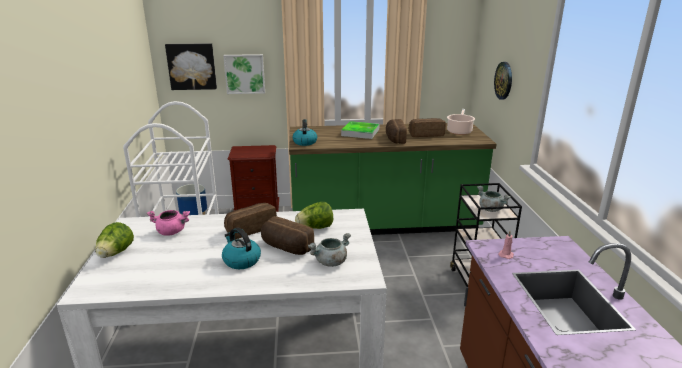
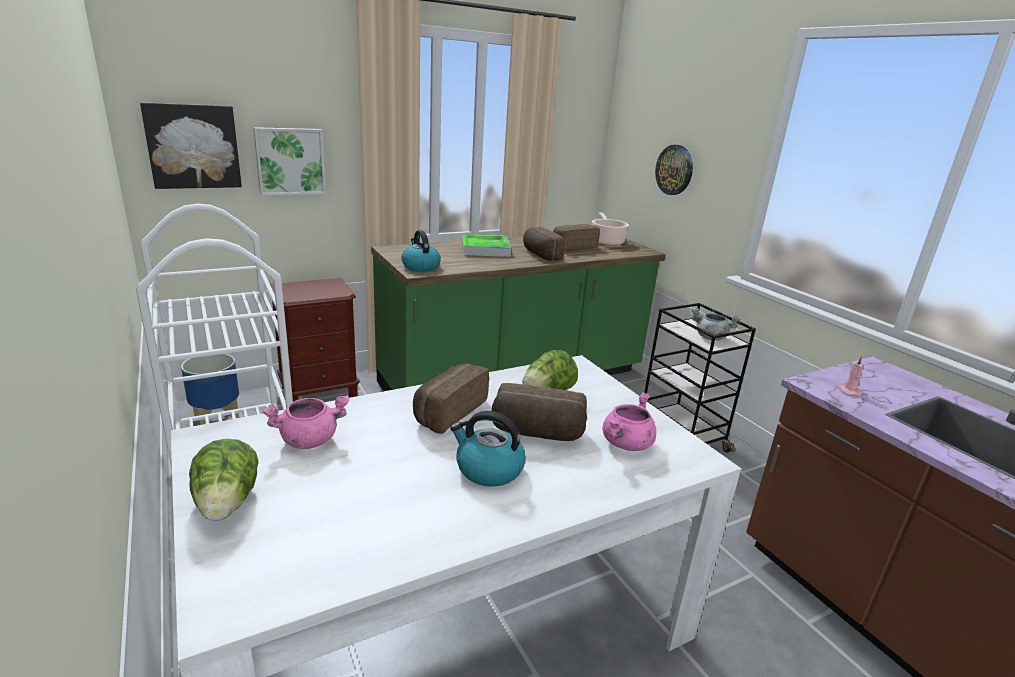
camera: 25 degrees left, 0 degrees up
(330, 262) = (626, 444): grey cooking pot -> pink cooking pot

